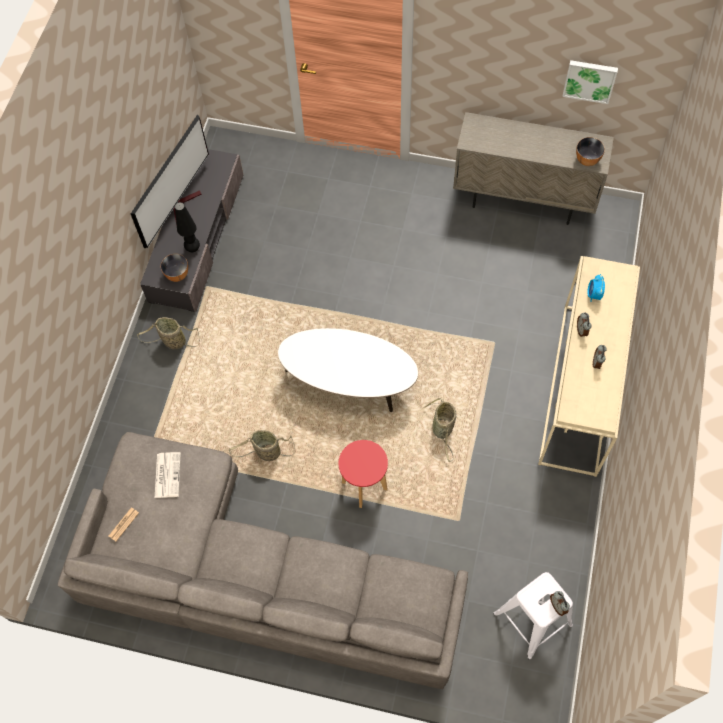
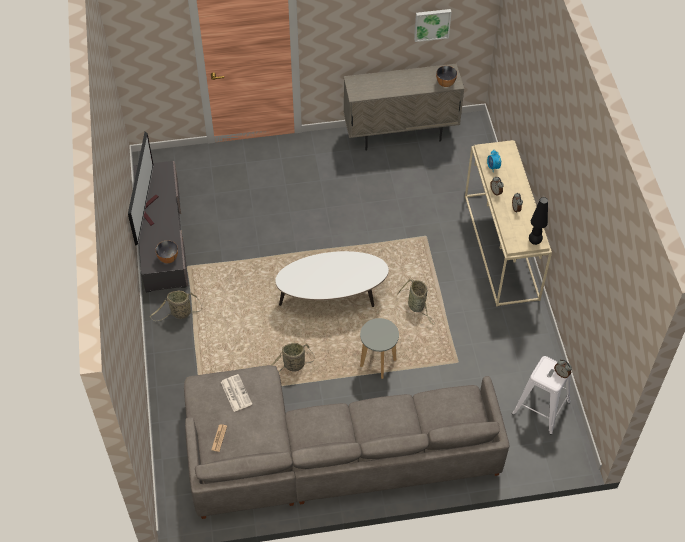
camera: 25 degrees left, 10 degrees down
(192, 248) = (171, 236): black table lamp -> black table lamp (534, 242)
(364, 485) = (378, 363): red stool -> grey stool

